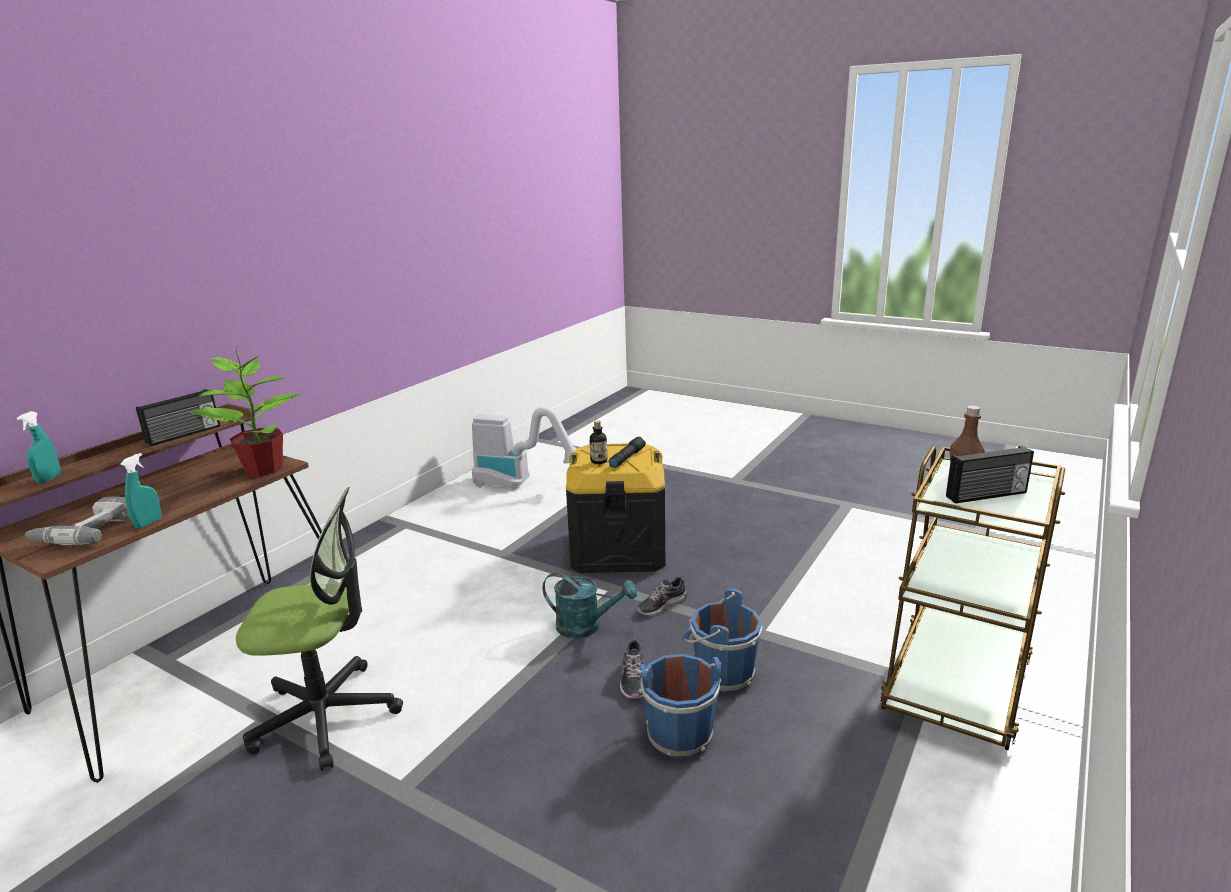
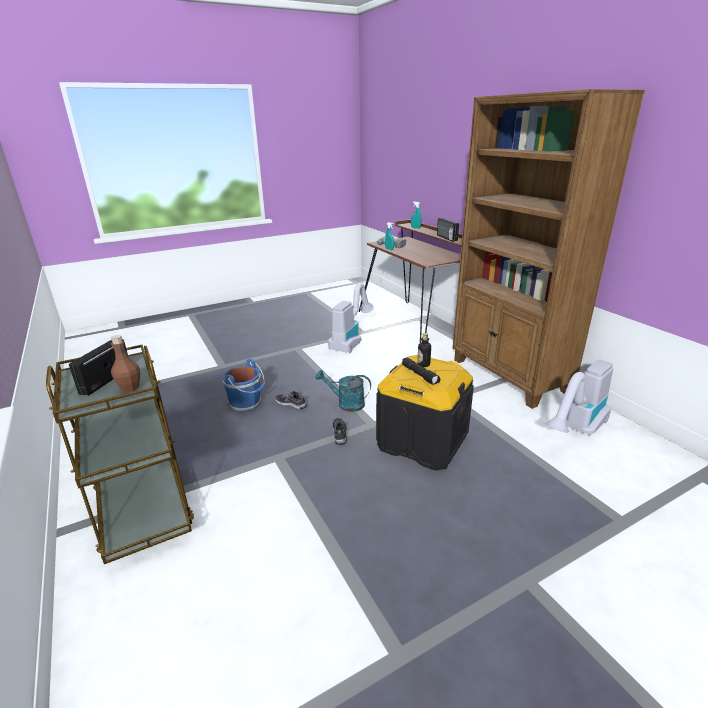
camera: 120 degrees right, 5 degrees up
(265, 469) = (425, 261): potted plant -> none
(326, 716) = (351, 341): office chair -> vacuum cleaner
(415, 529) = (509, 376): none -> brown bookcase
(586, 626) = (346, 404): turquoise watering can -> turquoise watering can turned 60 degrees clockwise
(721, 673) = (263, 429): blue bucket -> none

